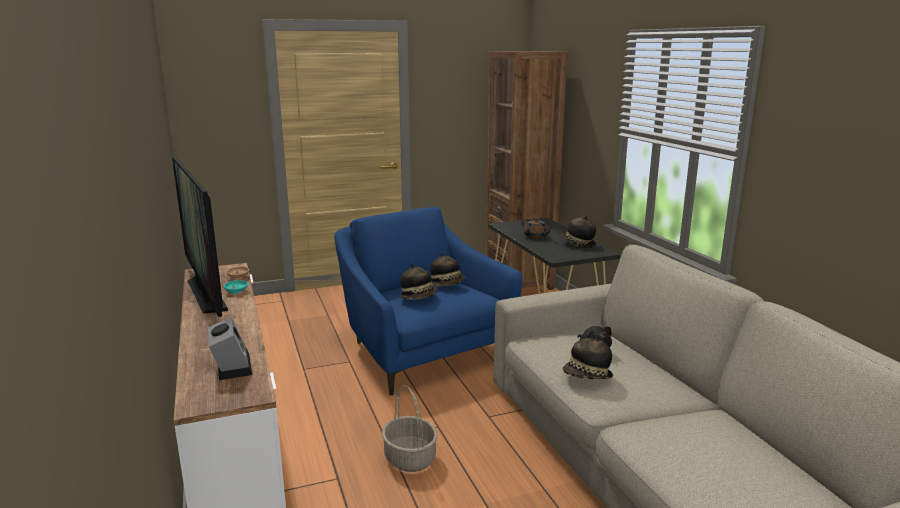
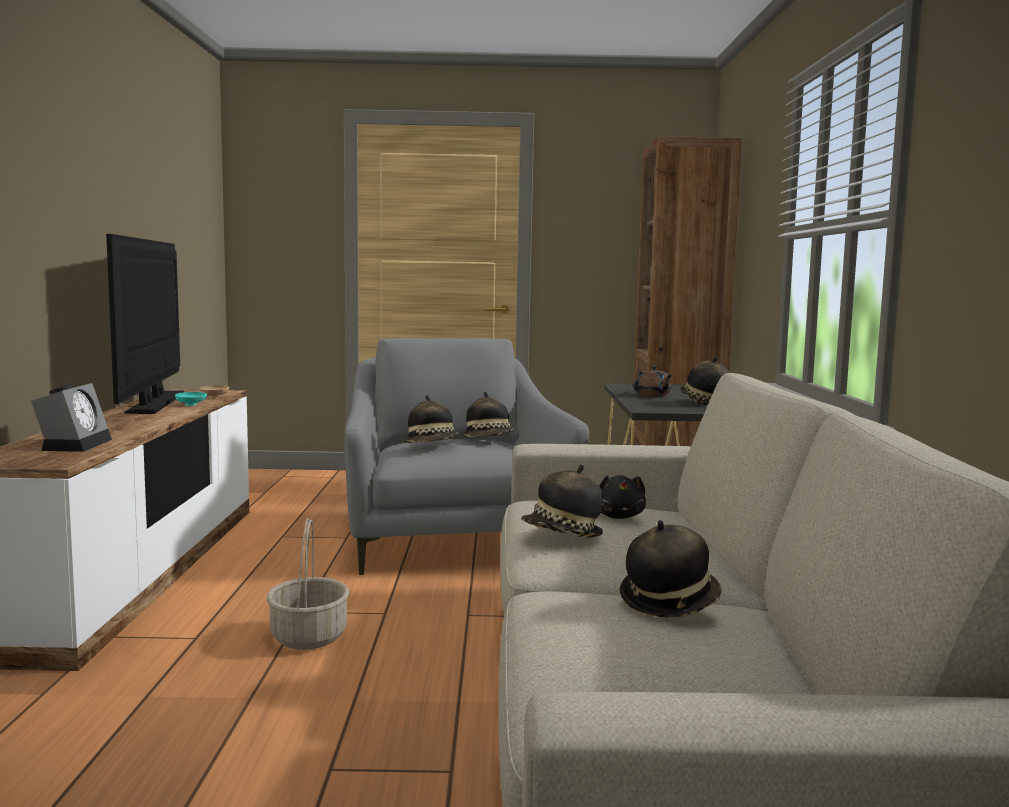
camera: 20 degrees right, 10 degrees down
(421, 350) = (452, 540): blue armchair -> grey armchair
(699, 427) = (669, 602): none -> hat

